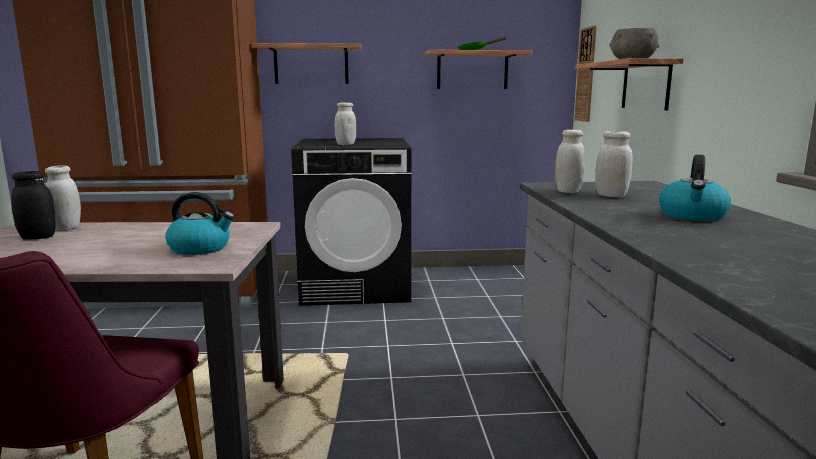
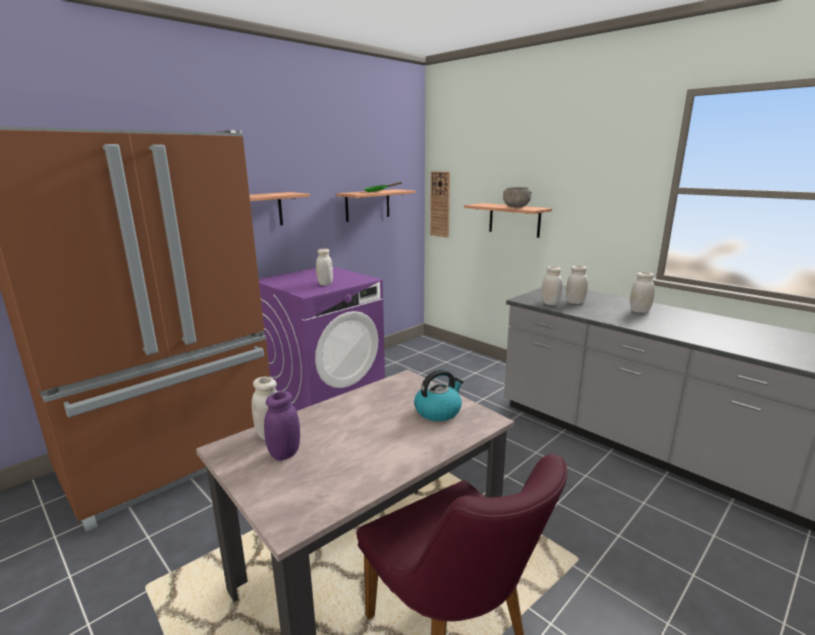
camera: 40 degrees left, 5 degrees up
(38, 237) = (285, 453): black jar -> purple jar
(356, 286) = (326, 395): black washing machine -> purple washing machine
(692, 216) = (639, 311): kettle -> white jar

